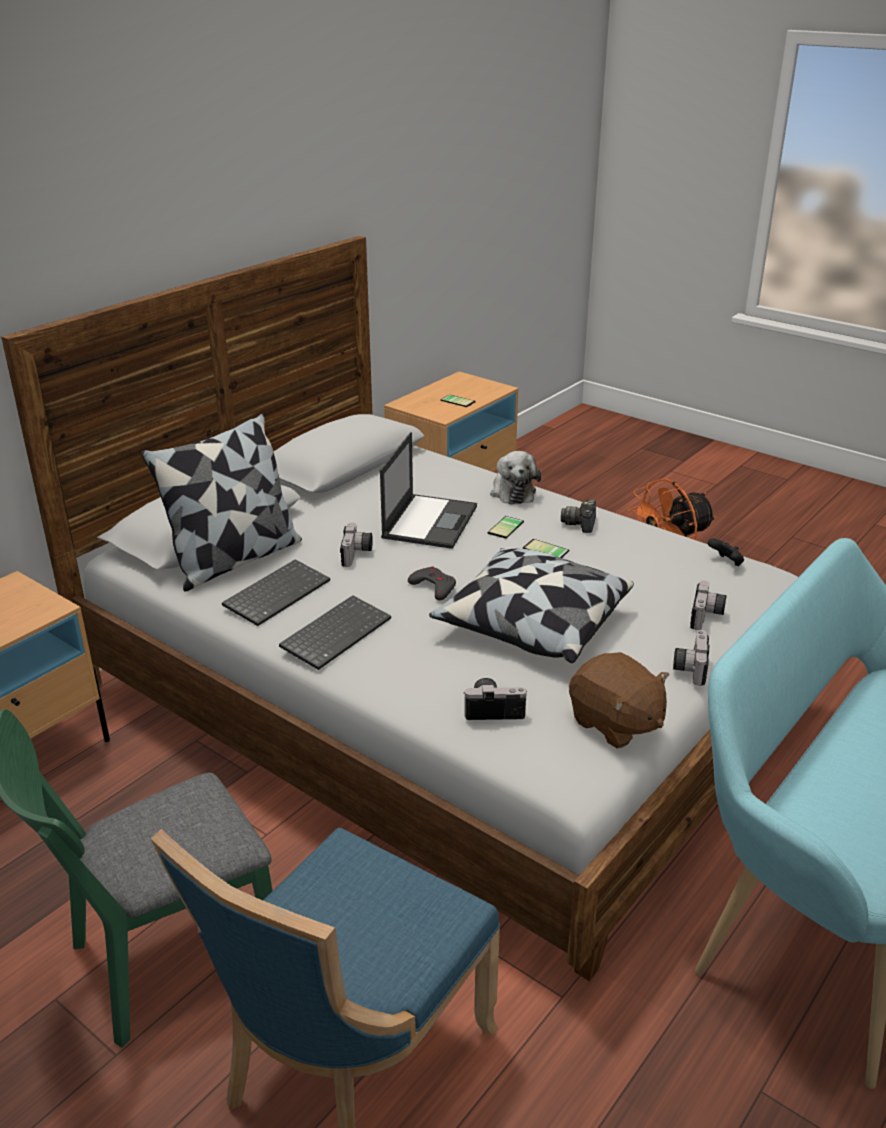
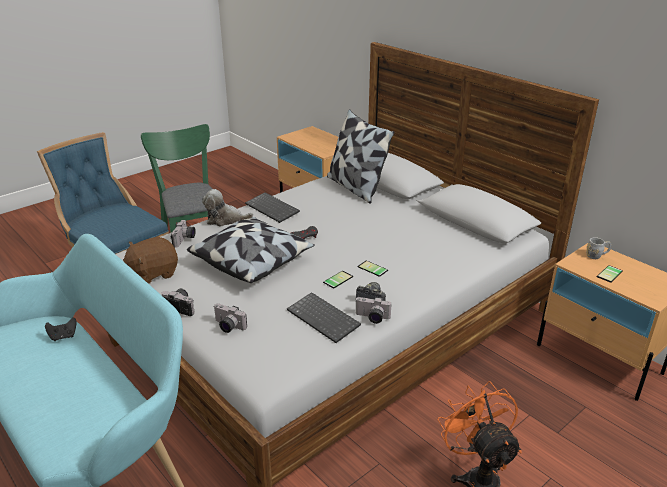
camera: 100 degrees right, 0 degrees up
(277, 593) = (317, 197): keyboard -> keyboard (325, 318)
(357, 554) = (350, 218): camera -> camera (372, 318)
(419, 404) = (597, 255): none -> grey mug
(430, 521) = (387, 243): laptop -> none
(512, 492) = (428, 278): plush toy -> plush toy (225, 219)
(726, 562) = (294, 356): black game controller -> black game controller (63, 336)

